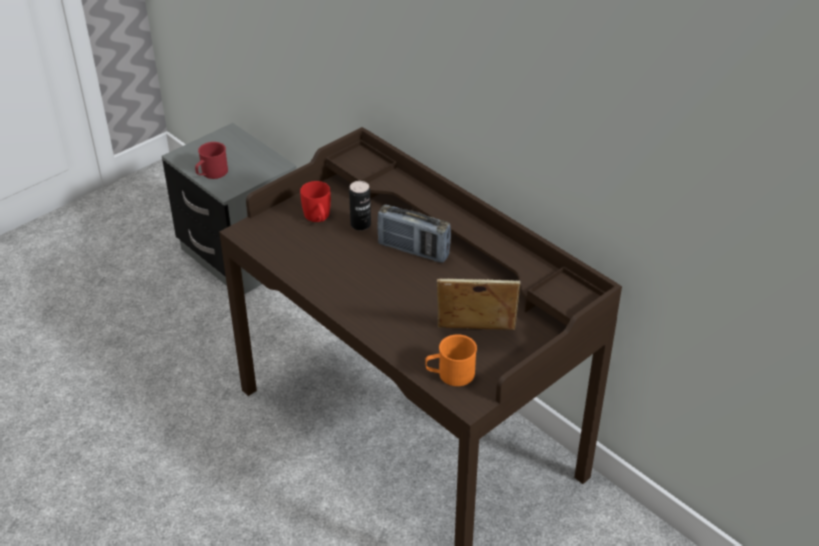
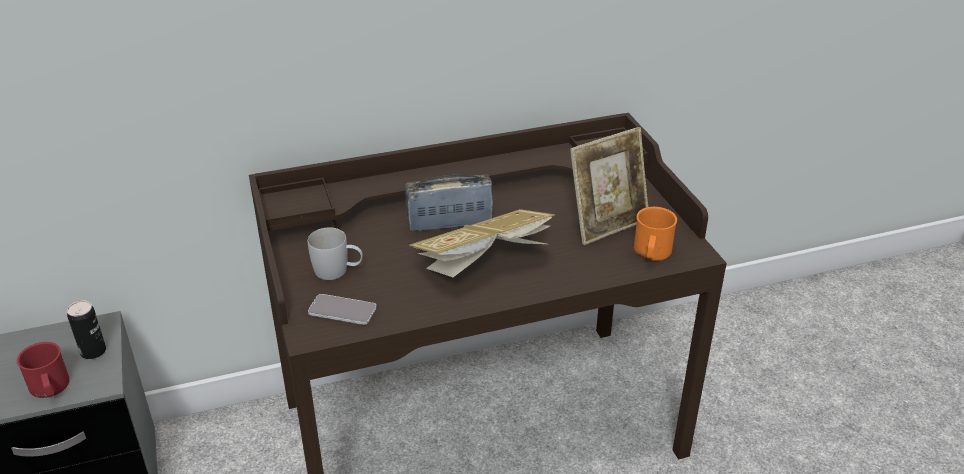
camera: 65 degrees left, 5 degrees down
(276, 236) = (342, 310): none -> phone
(318, 218) = (338, 271): red mug -> white mug
(360, 225) = (377, 245): can -> can (93, 351)
(372, 284) = (483, 264): none -> book
(413, 250) = (450, 224): radio -> radio turned 150 degrees counterclockwise
(475, 337) = (607, 225): picture frame -> picture frame turned 150 degrees counterclockwise

